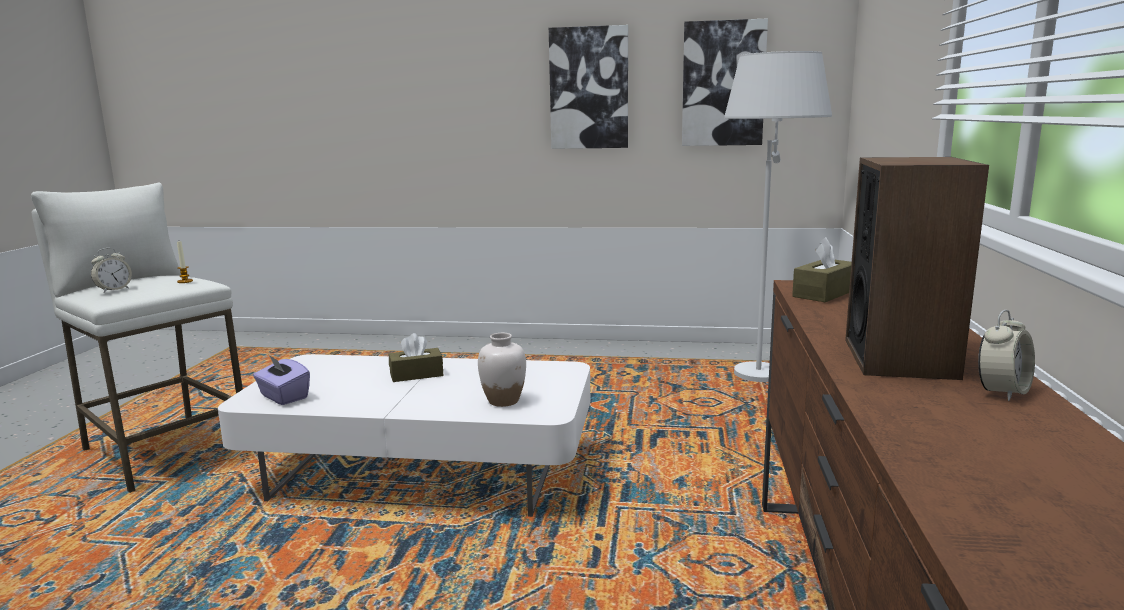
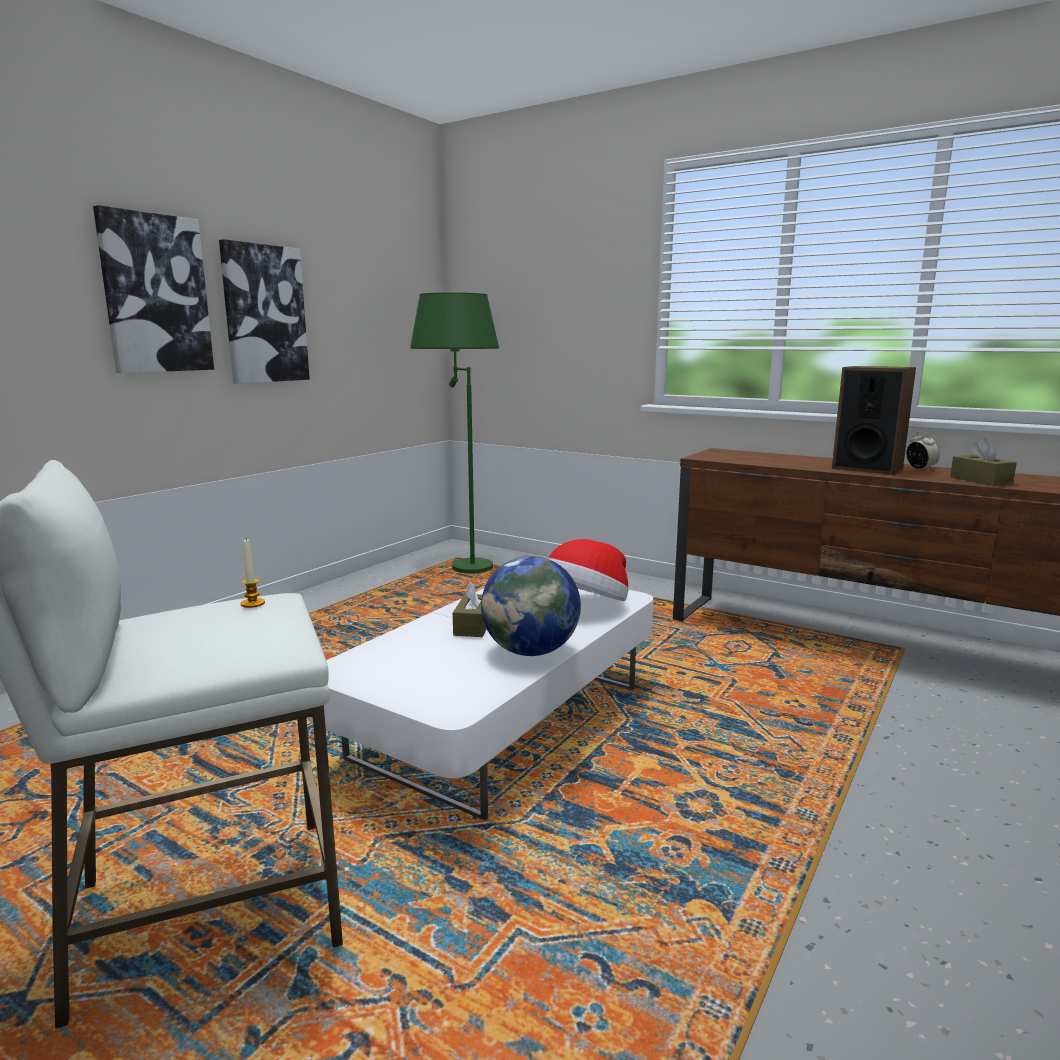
camera: 65 degrees left, 0 degrees up
(114, 290) = (224, 644): alarm clock -> none
(283, 397) = (461, 690): purple tissue box -> none
(370, 402) = (531, 651): none -> globe
(503, 401) = (586, 605): white vase -> hat
(723, 84) = (371, 316): picture -> picture (155, 294)
(764, 366) = (460, 563): white floor lamp -> green floor lamp
(824, 293) = (728, 458): brown tissue box -> brown tissue box (980, 480)

